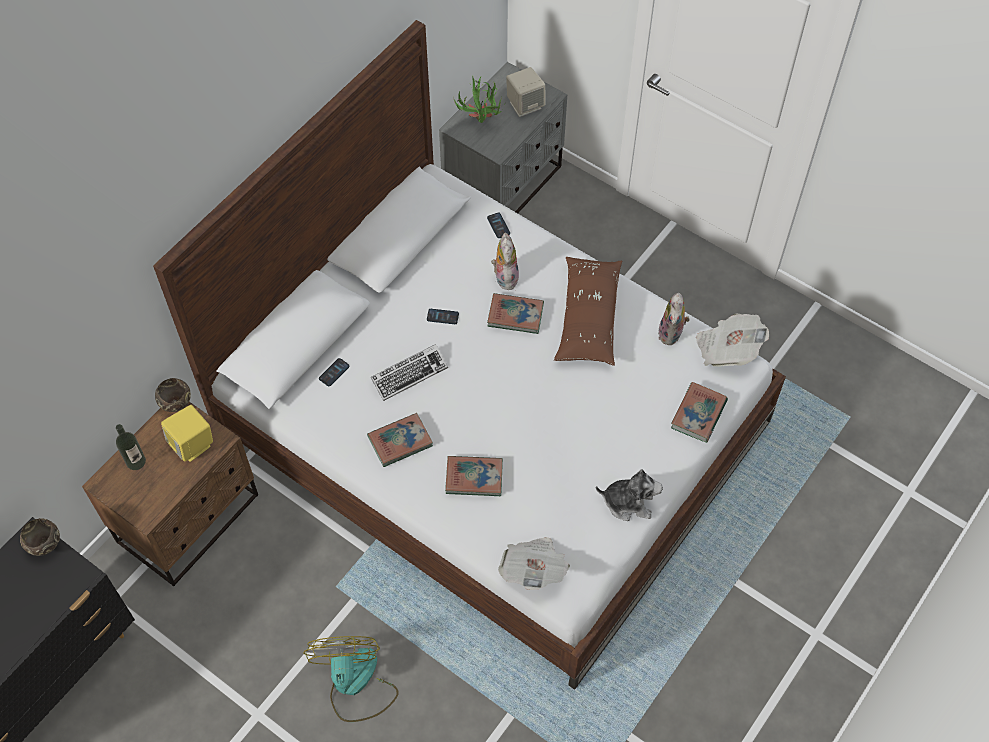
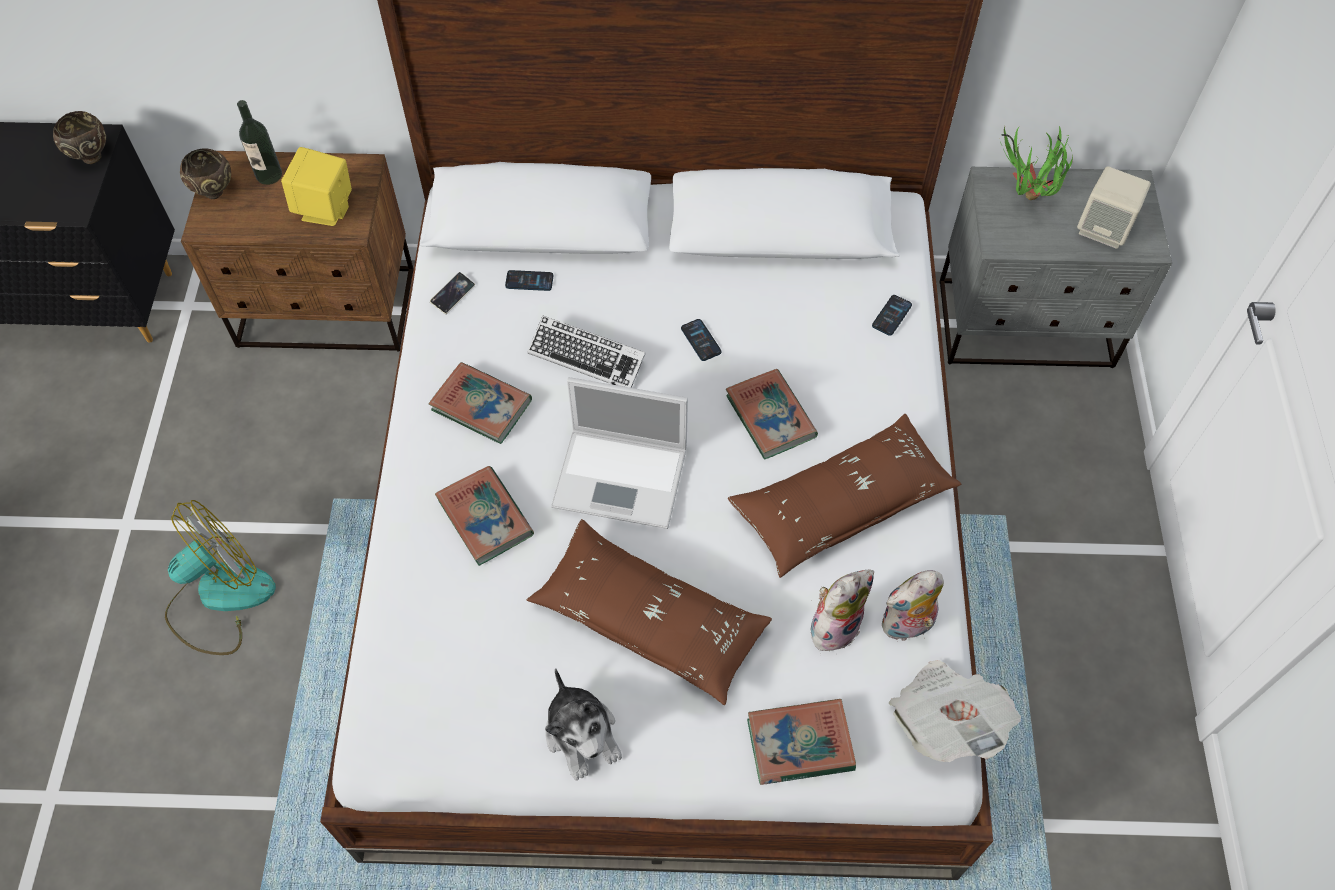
camera: 55 degrees right, 0 degrees up
(177, 405) = (368, 165): brown bowl -> brown bowl (215, 192)
(311, 415) = (453, 295): none -> phone
(500, 401) = (623, 477): none -> laptop
(504, 276) = (820, 370): plush toy -> plush toy (834, 625)
(534, 569) = (391, 673): newspaper -> none
(588, 437) = (650, 619): none -> brown pillow

